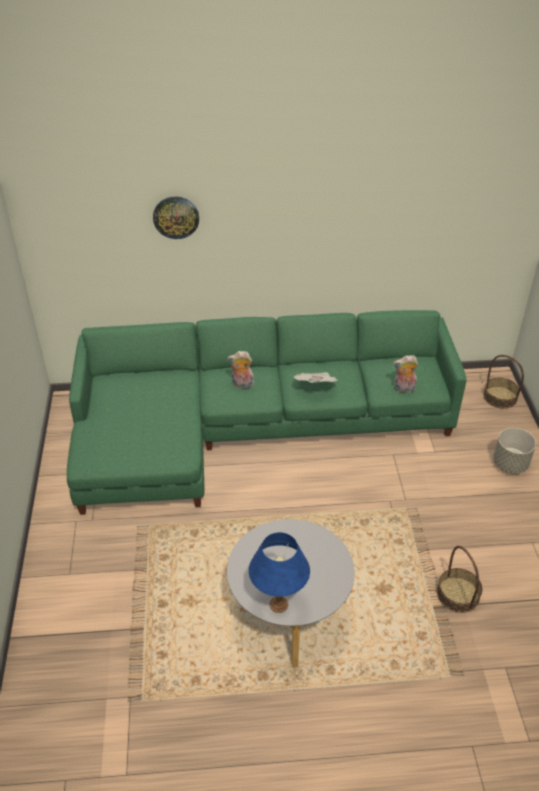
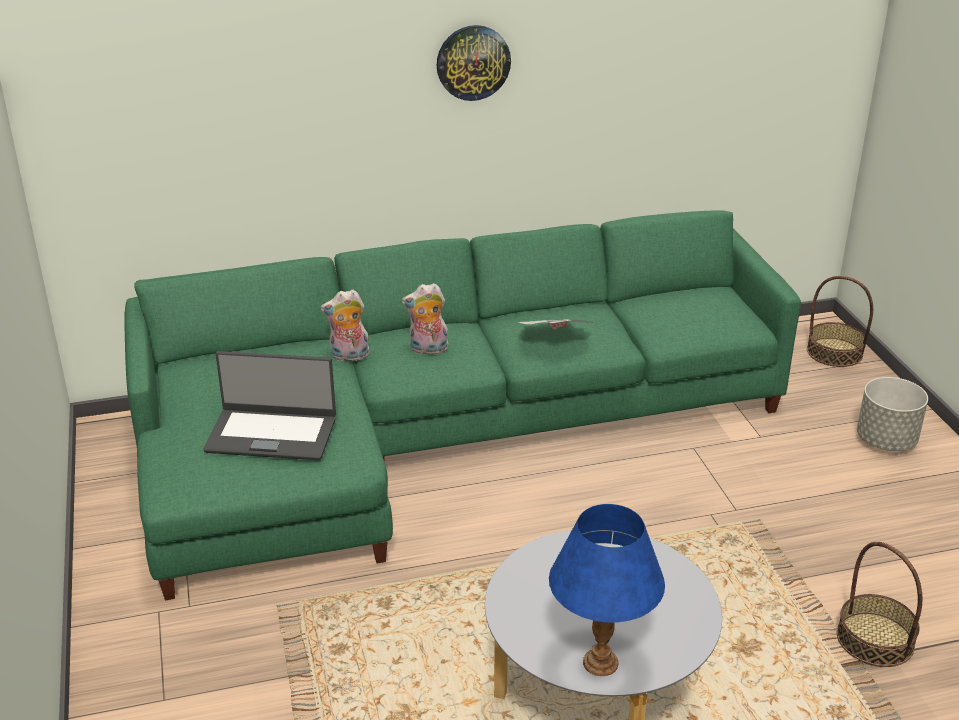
camera: 10 degrees left, 10 degrees down
(142, 433) = (272, 434): none -> laptop
(176, 217) = (295, 66): wall clock -> wall clock (473, 62)
(403, 389) = (699, 331): plush toy -> plush toy (349, 357)

